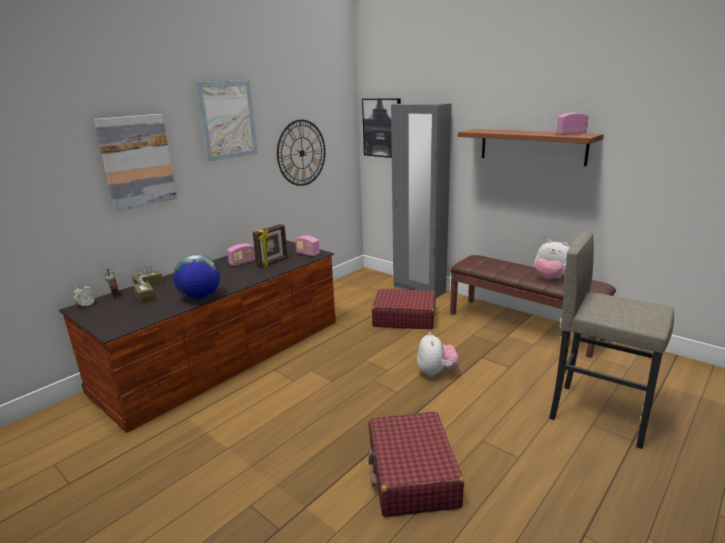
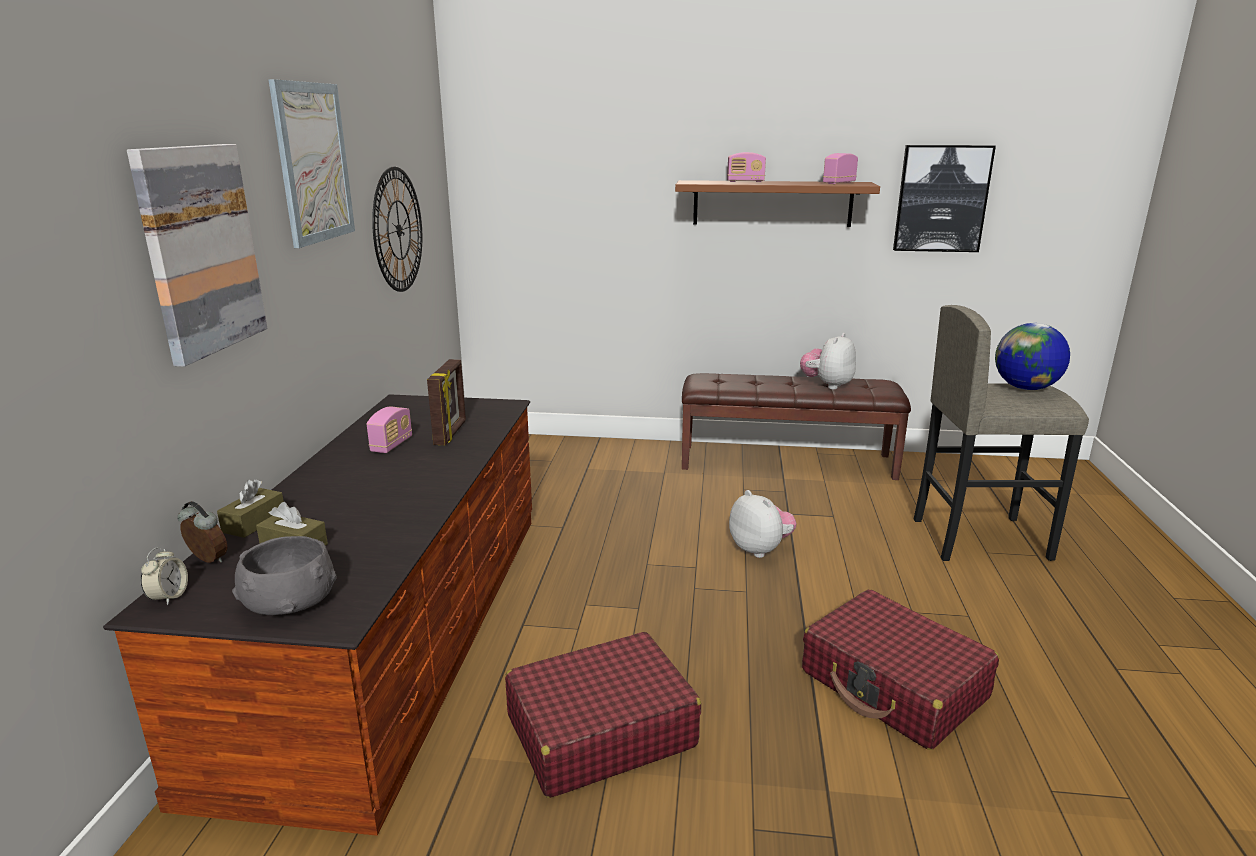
camera: 35 degrees left, 0 degrees up
(112, 318) = (288, 600): none -> grey bowl
(200, 297) = (416, 516): globe -> globe (1025, 388)
(308, 254) = (489, 409): radio -> radio (745, 181)
(382, 128) = (502, 183): picture -> picture (941, 199)
(404, 318) = (627, 490): red suitcase -> red suitcase (600, 731)
(419, 289) = (597, 446): grey wardrobe -> none
(551, 278) = (827, 385): plush toy -> plush toy turned 120 degrees clockwise

